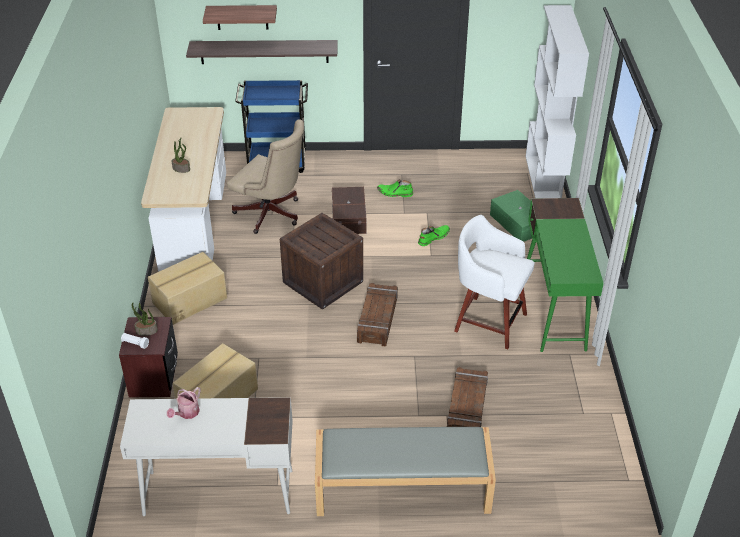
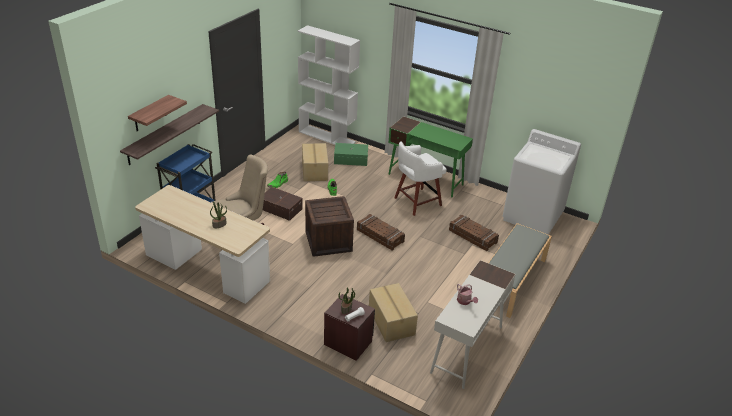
camera: 60 degrees left, 5 degrees down
(189, 300) = (288, 301): cardboard box -> cardboard box (314, 170)
(592, 460) = (533, 216): none -> white washing machine

